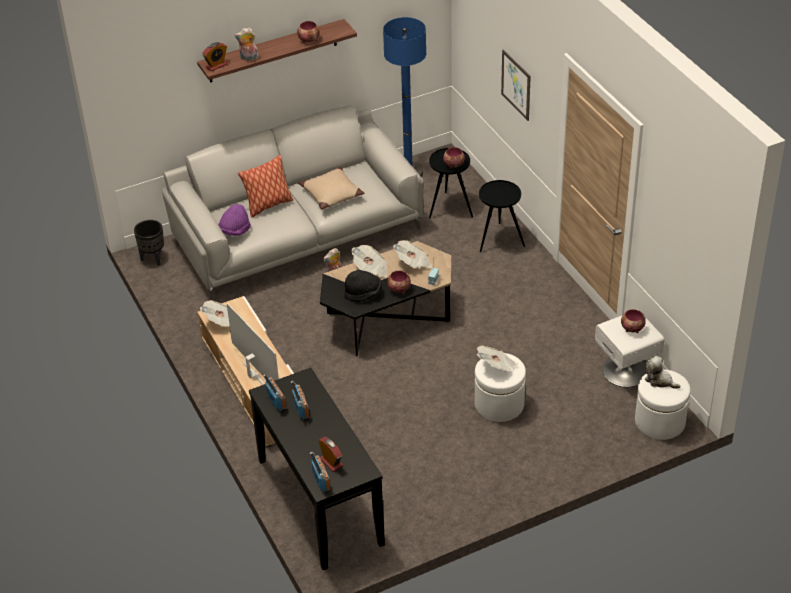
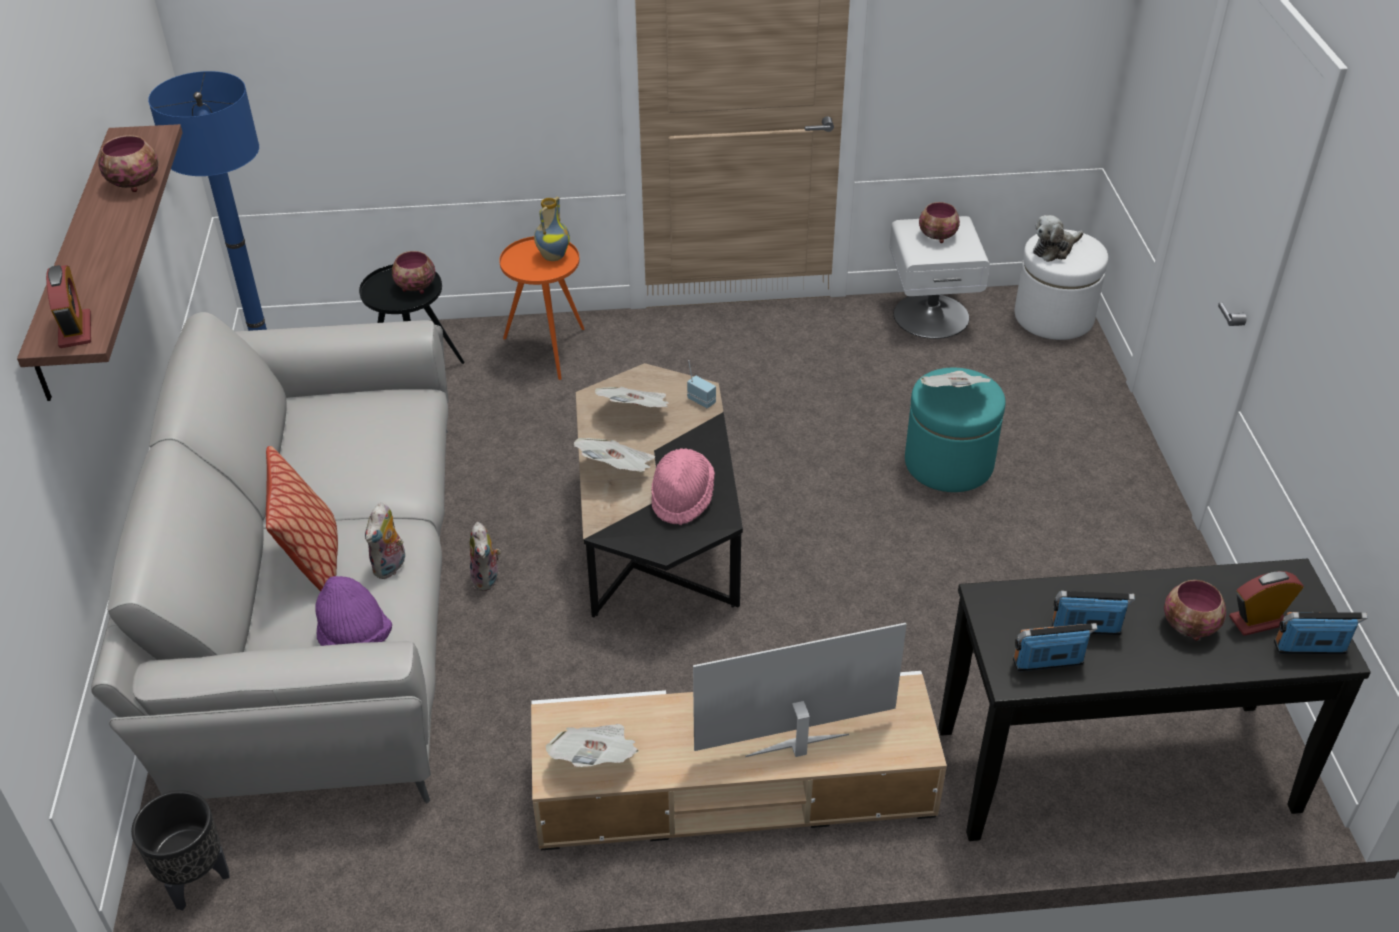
camera: 70 degrees left, 0 degrees up
(248, 58) = (104, 277): plush toy -> plush toy (390, 567)
(331, 194) = (356, 460): beige pillow -> none
(363, 294) = (682, 498): black hat -> pink hat
(398, 289) = (699, 449): bowl -> bowl (1190, 628)
(498, 240) = (547, 351): black side table -> orange side table
(499, 404) = (948, 463): white ottoman -> turquoise ottoman
(506, 197) = (552, 256): none -> vase
(516, 84) = (453, 60): picture -> none

